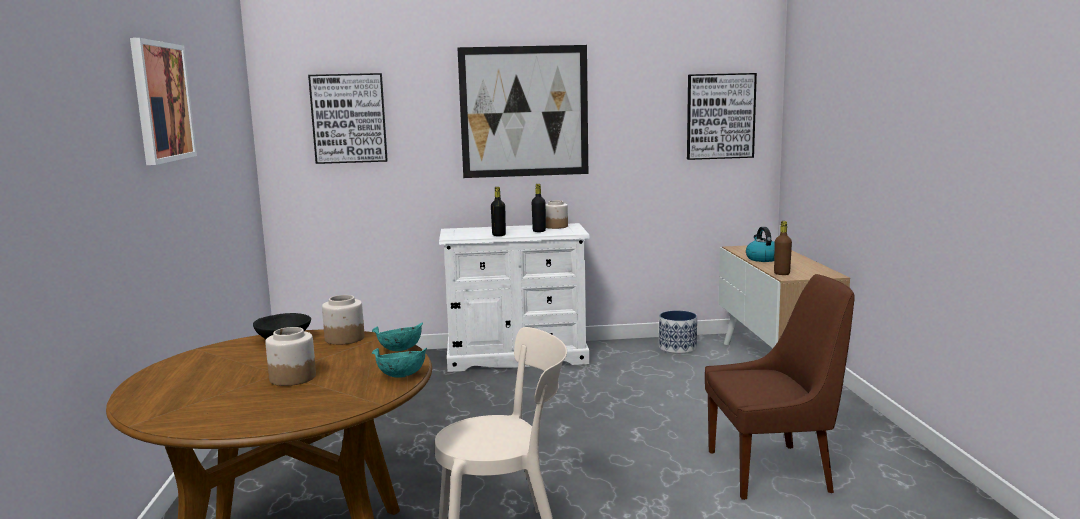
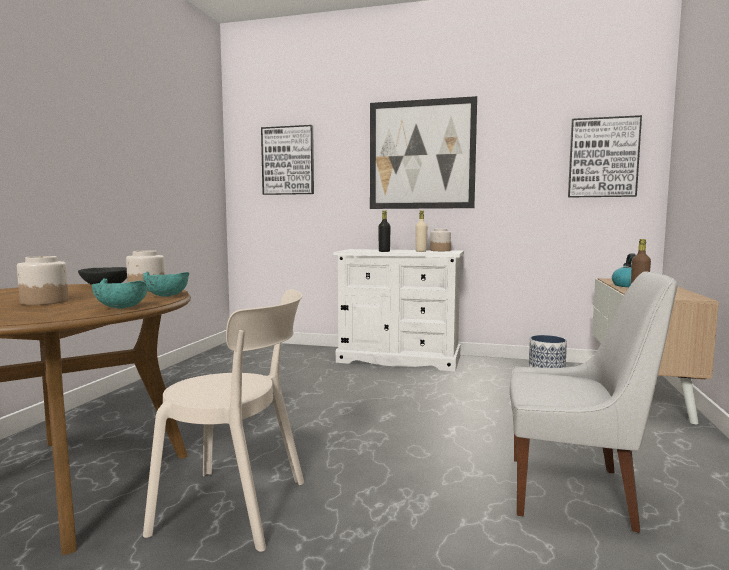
camera: 20 degrees right, 5 degrees down
(161, 102) = (91, 111): picture -> none
(539, 231) = (421, 251): black bottle -> beige bottle
(773, 471) = (575, 493): brown chair -> white chair

